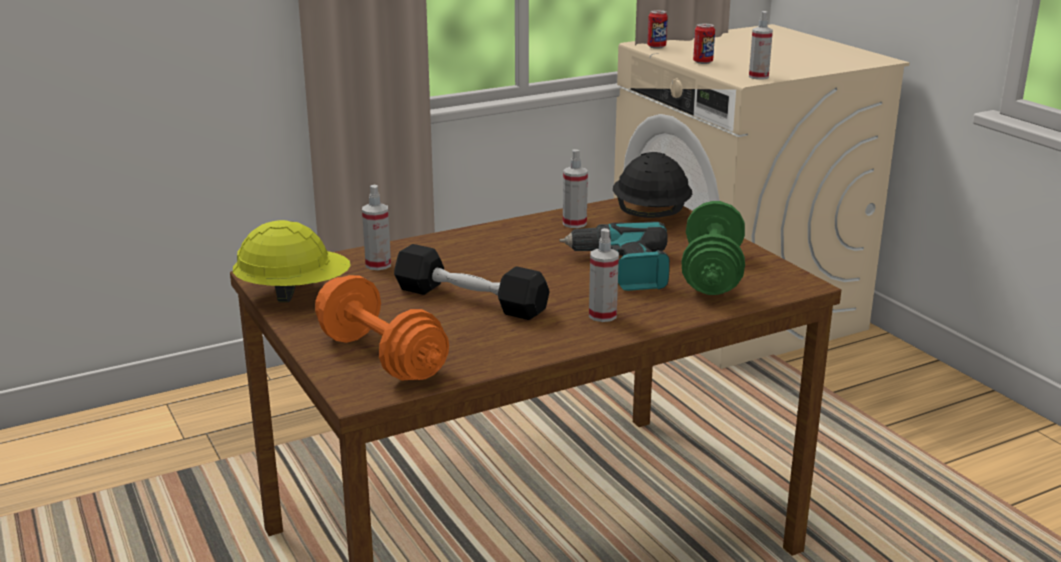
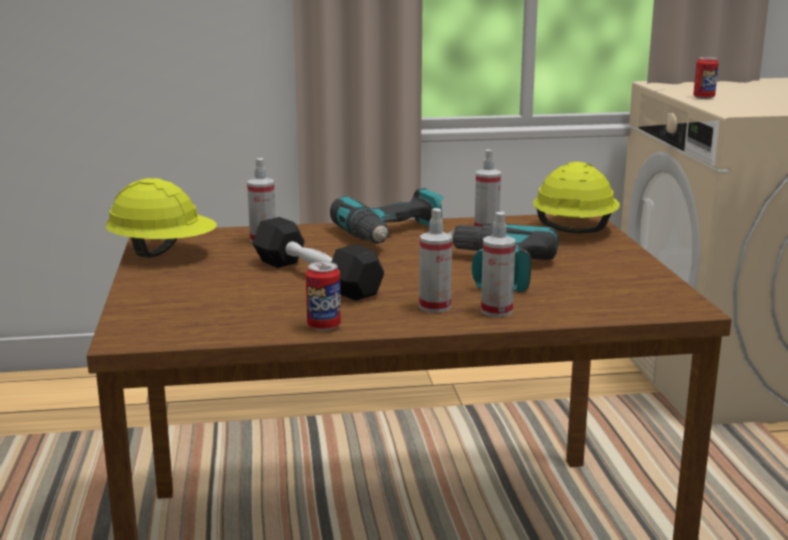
camera: 20 degrees right, 5 degrees down
(381, 357) = (181, 311): orange dumbbell -> none
(496, 241) = (393, 235): none -> power drill
(650, 214) = (573, 230): black hard hat -> yellow hard hat
(656, 47) = (668, 85): can -> can (324, 326)
(712, 274) = (590, 286): green dumbbell -> none
(758, 77) = (752, 111): spray bottle -> spray bottle (496, 311)

